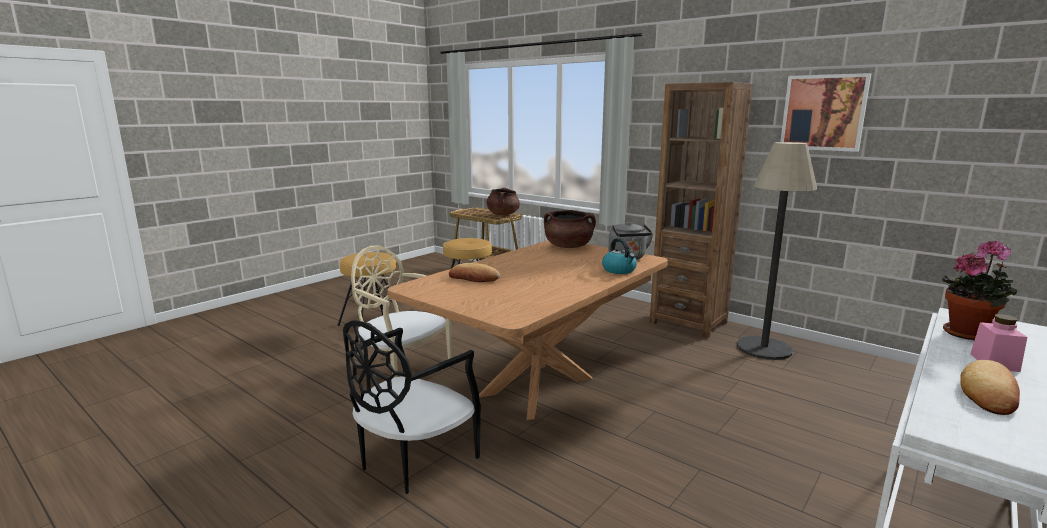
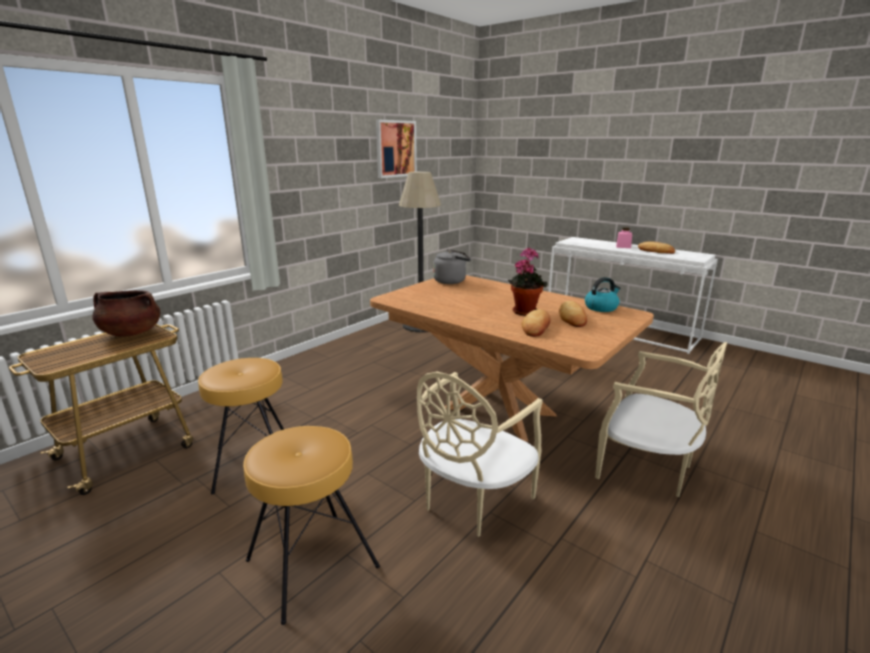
camera: 90 degrees left, 5 degrees up
(413, 460) = (646, 469): black chair -> beige chair
(498, 291) = (572, 318): none -> bread
(568, 247) = (409, 295): brown cooking pot -> none
(619, 270) = (492, 285): kettle -> kettle (601, 307)
(688, 323) = (365, 341): brown bookcase -> none
(969, 334) = (591, 244): potted plant -> potted plant (524, 311)

